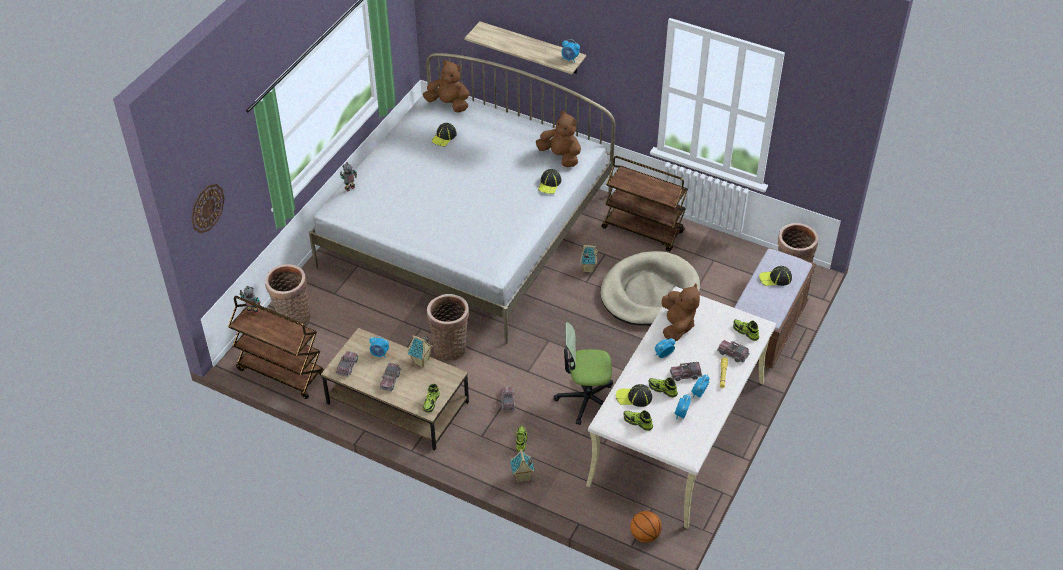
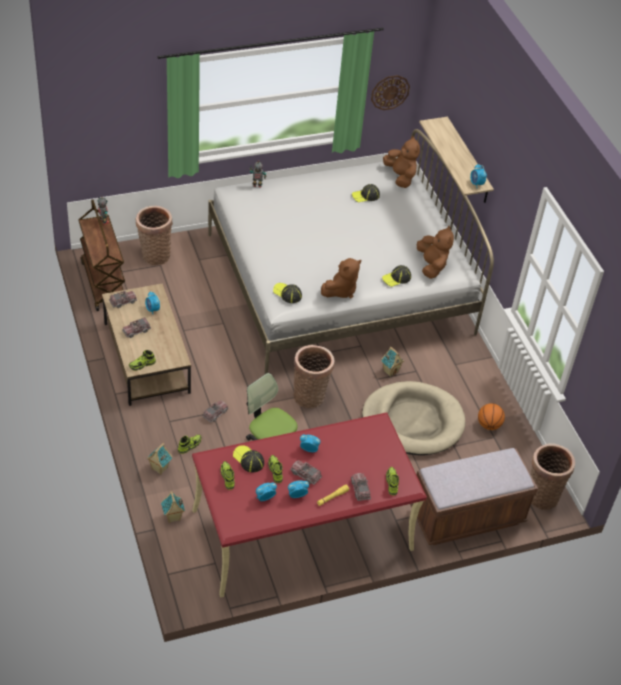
camera: 40 degrees right, 0 degrees up
(207, 208) = (97, 116): wall clock -> wall clock (390, 92)
(421, 361) = (171, 334): toy house -> toy house (173, 517)
(450, 347) = (226, 349): basket -> basket (310, 395)
(643, 230) = (468, 376): brown cart -> none
(645, 535) = (186, 575): basketball -> basketball (489, 425)
(677, 326) = (347, 438): brown plush toy -> brown plush toy (341, 290)
(677, 433) = (301, 530): beige desk -> red desk
(775, 278) = (486, 472): cap -> cap (287, 293)

